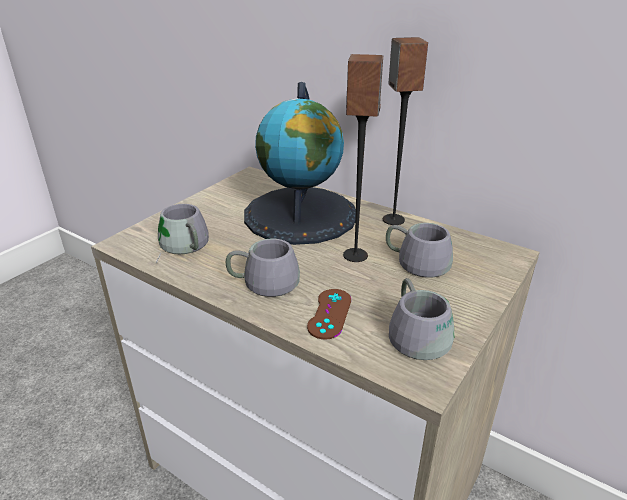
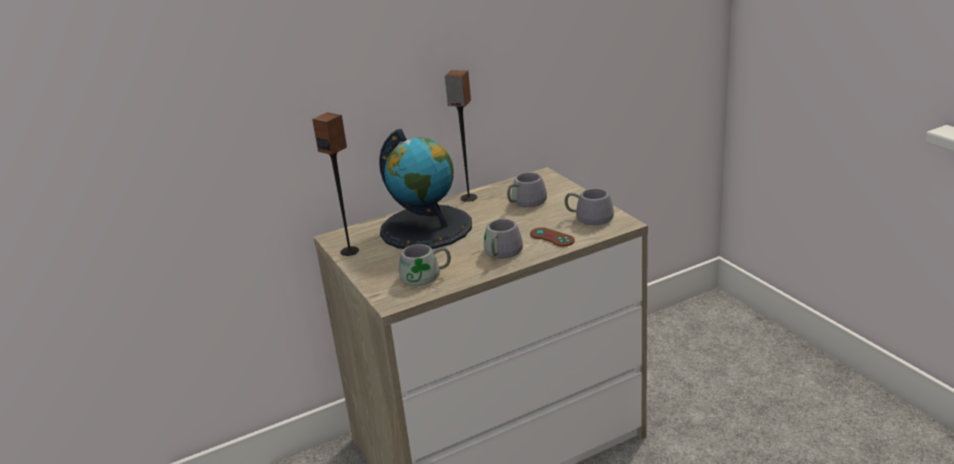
camera: 60 degrees left, 5 degrees down
(356, 255) = (499, 218): speaker -> speaker (350, 251)

